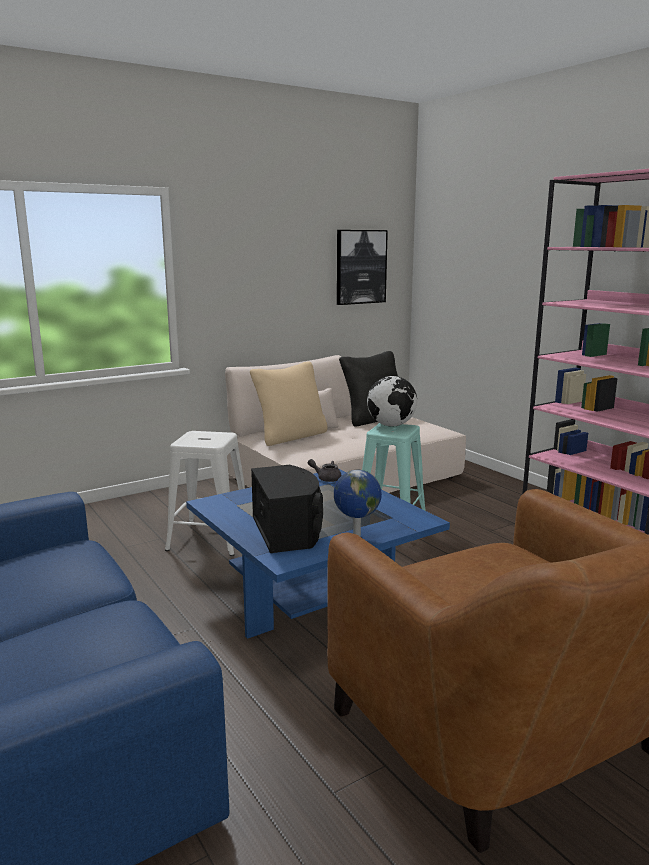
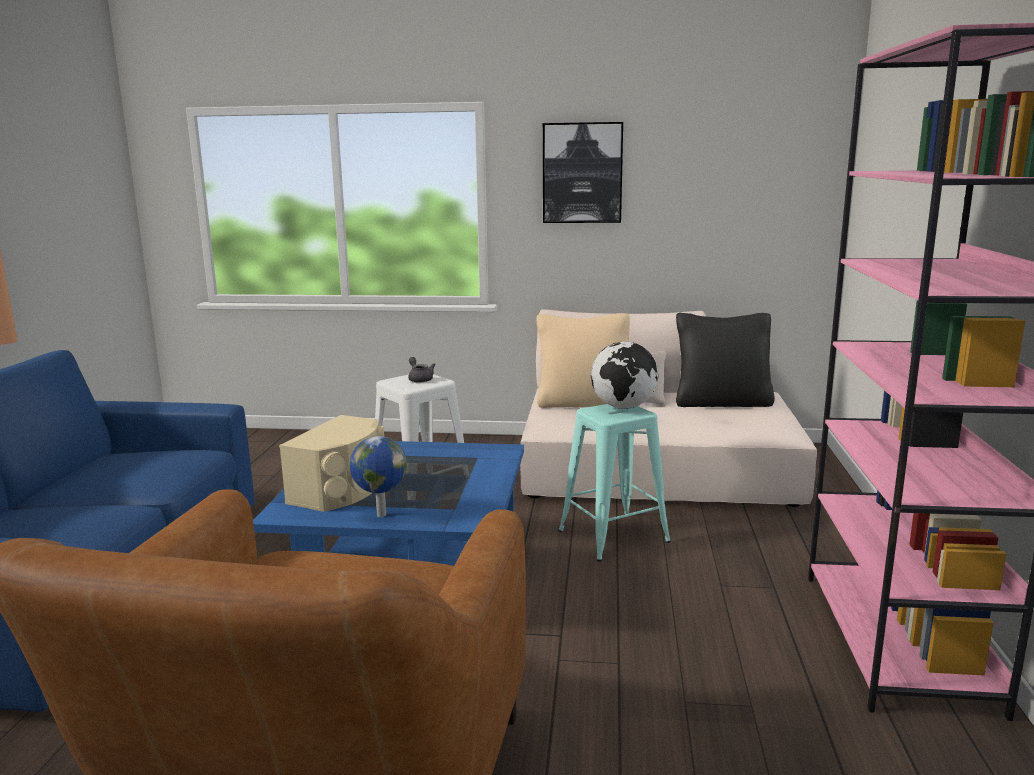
camera: 40 degrees right, 0 degrees up
(288, 530) = (342, 490): black speaker -> beige speaker
(326, 478) = (487, 451): grey teapot -> grey teapot (420, 379)
(360, 267) = (753, 194): picture -> picture (582, 173)

